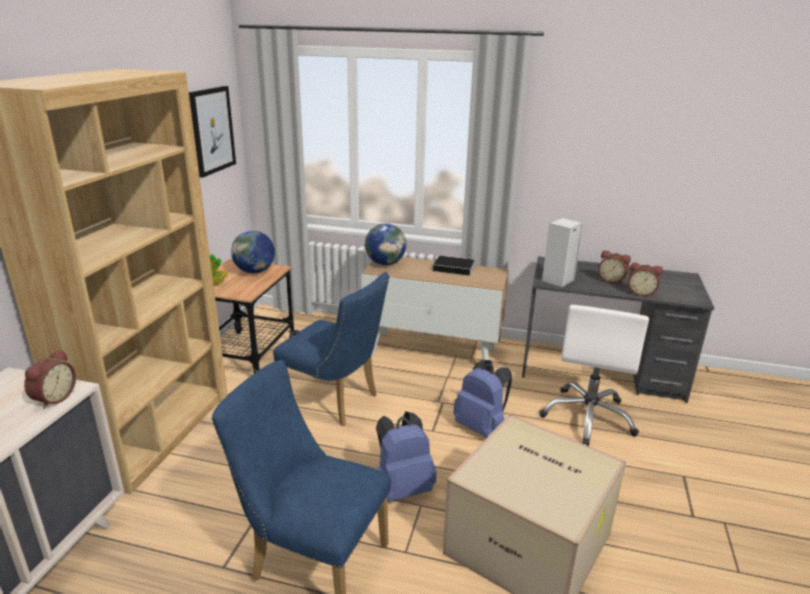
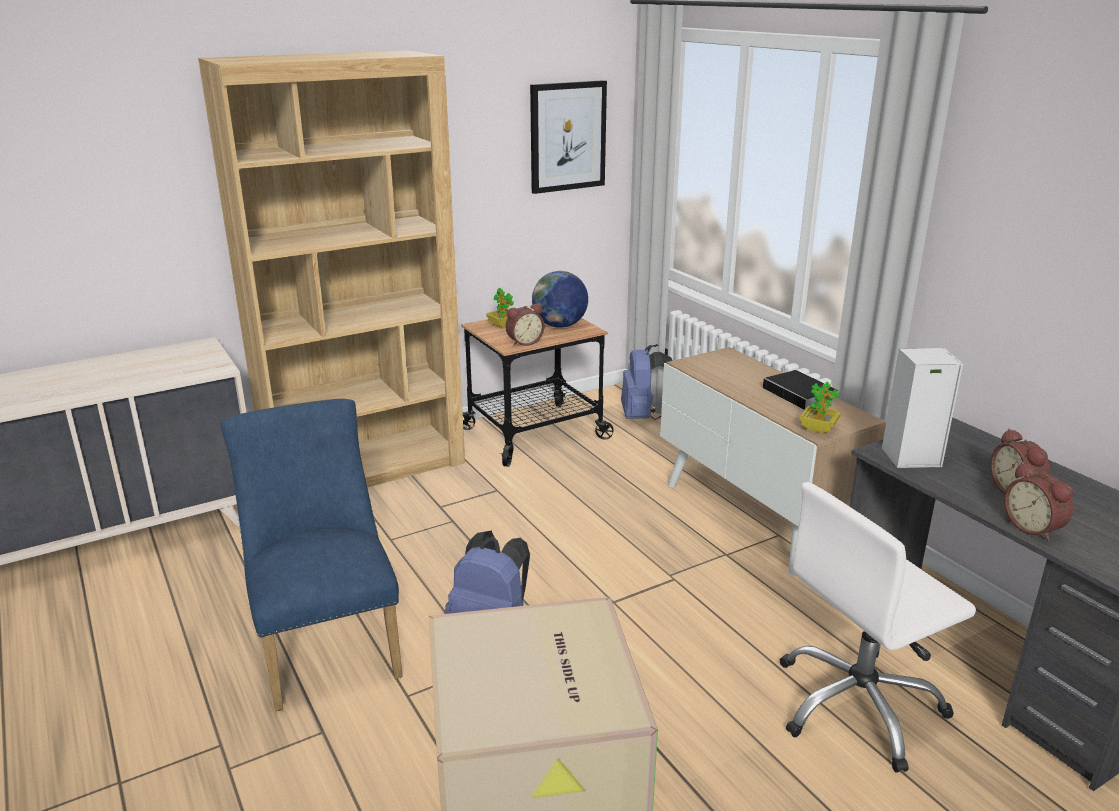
camera: 45 degrees right, 0 degrees up
(53, 398) = (198, 370): alarm clock -> alarm clock (524, 342)
(336, 402) = (554, 518): blue chair -> none
(385, 263) = (716, 360): globe -> none
(481, 427) = (679, 631): blue backpack -> blue backpack (643, 416)
(491, 282) = (818, 429): none -> potted plant

